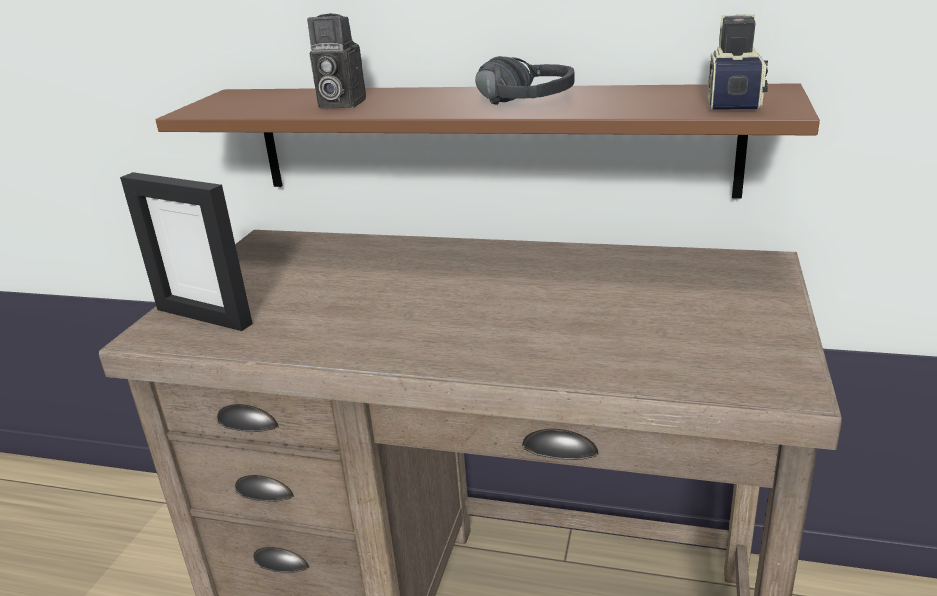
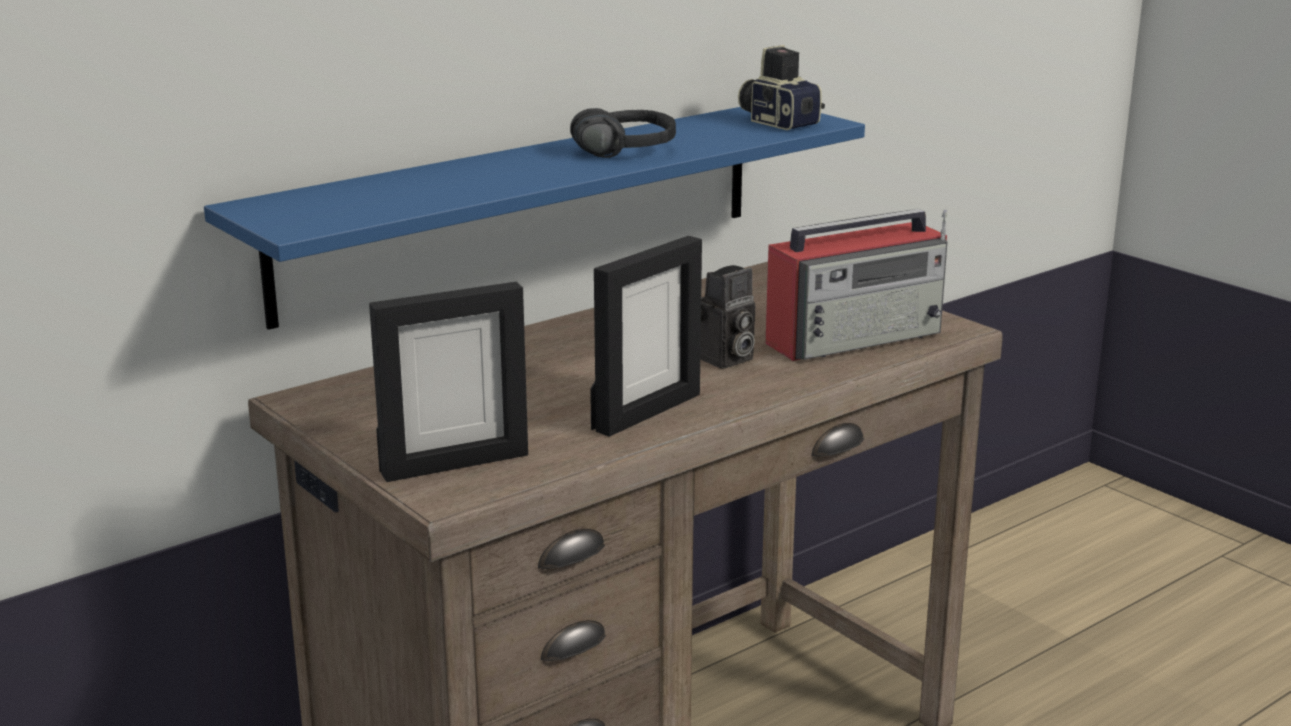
camera: 55 degrees left, 5 degrees down
(338, 104) = (446, 188): camera -> camera (724, 359)
(369, 336) = (646, 411): none -> picture frame
(487, 140) = (525, 207): brown shelf -> blue shelf
(664, 352) = (856, 338): none -> radio

